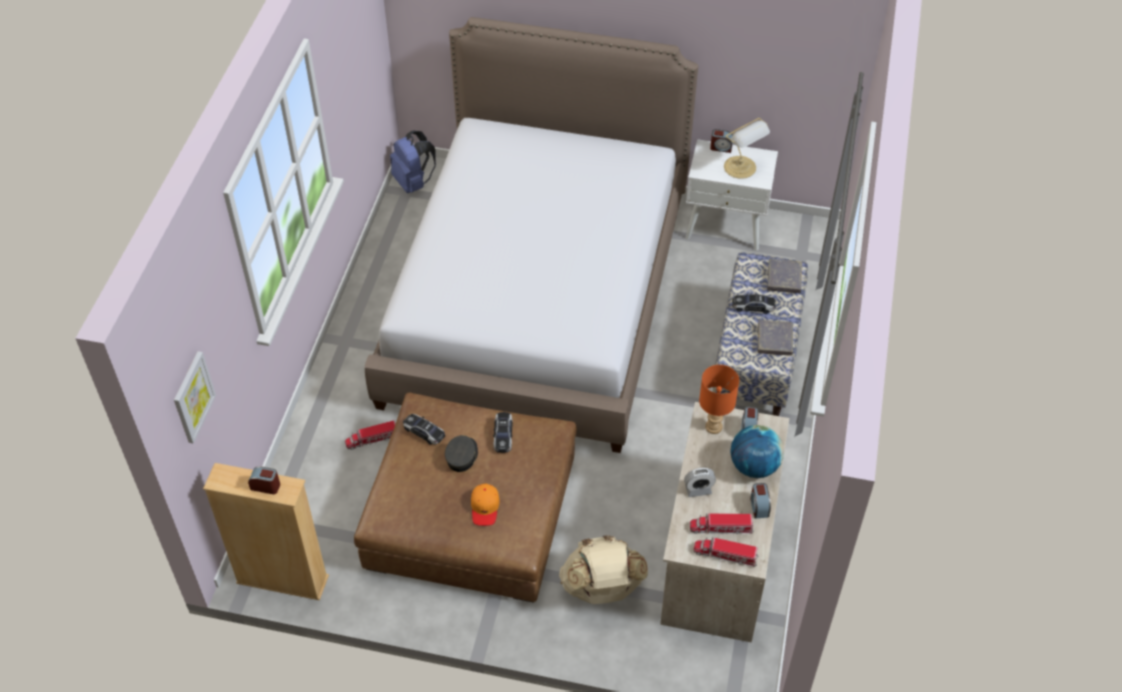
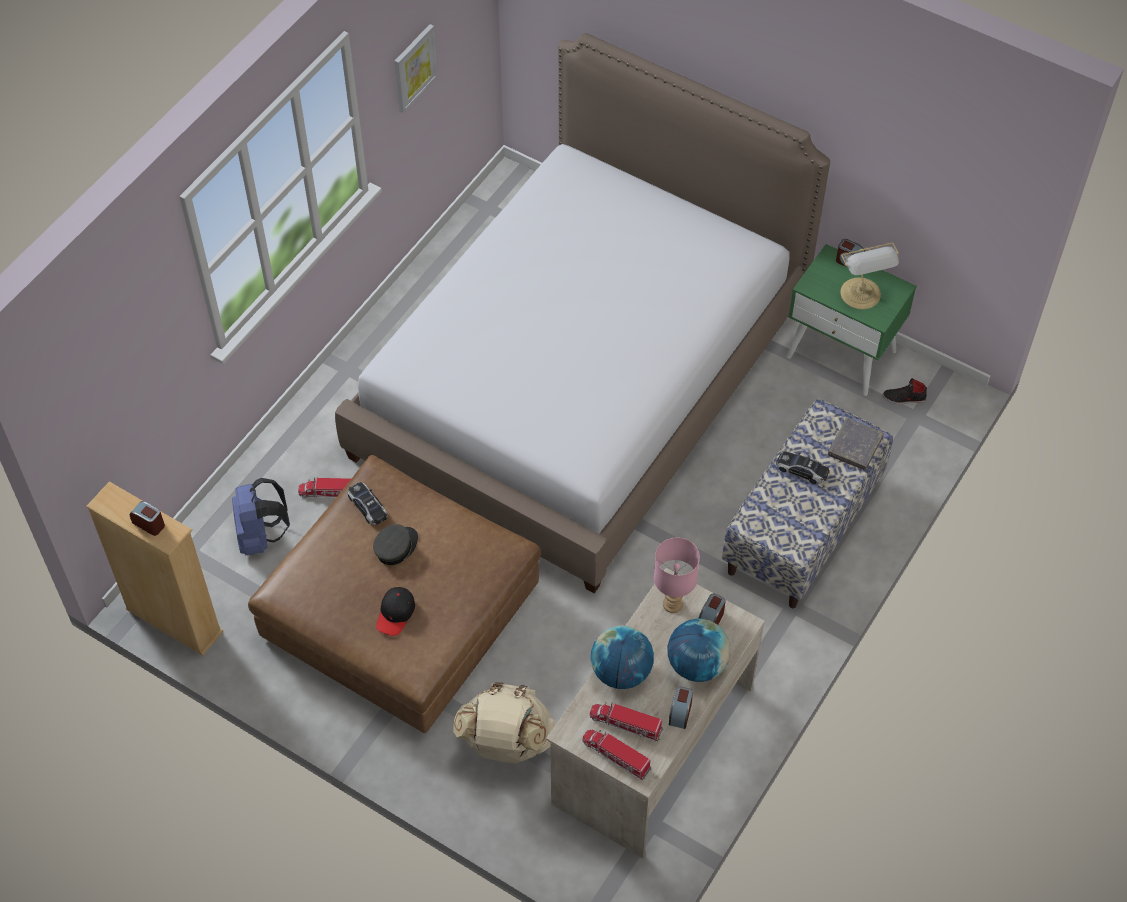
camera: 20 degrees right, 5 degrees up
(193, 397) = (95, 407): picture -> picture (414, 67)
(413, 182) = (501, 198): blue backpack -> blue backpack (261, 536)
(485, 507) = (396, 614): orange cap -> black cap
(503, 435) = (451, 537): toy car -> none
(698, 490) = (621, 672): alarm clock -> globe
(714, 427) = (673, 604): orange table lamp -> pink table lamp
(726, 225) = (842, 353): white nightstand -> green nightstand
(774, 340) = (808, 518): grey book -> none
(786, 244) = (904, 398): none -> black shoe

